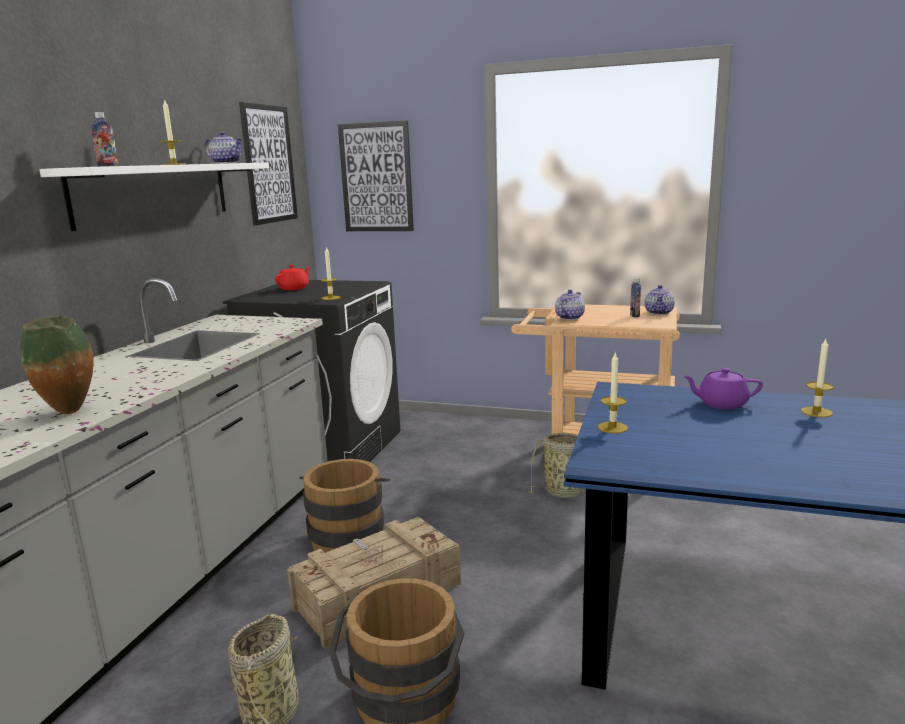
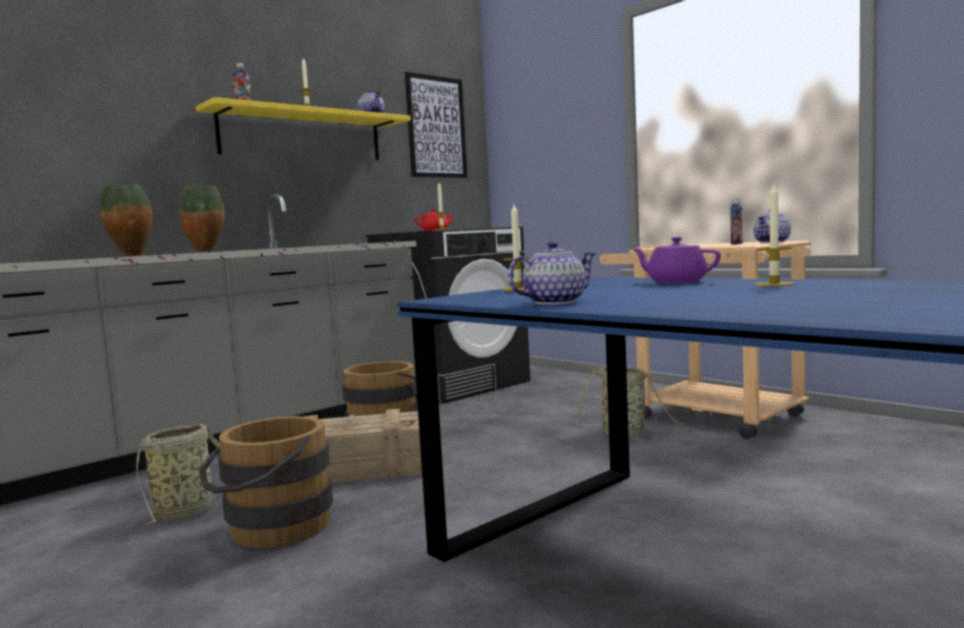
camera: 30 degrees right, 10 degrees down
(133, 379) = (206, 252): none -> vase
(154, 193) = (303, 136): white shelf -> yellow shelf
(376, 177) = (536, 136): picture -> none
(569, 317) = (658, 246): teapot -> teapot (553, 302)

